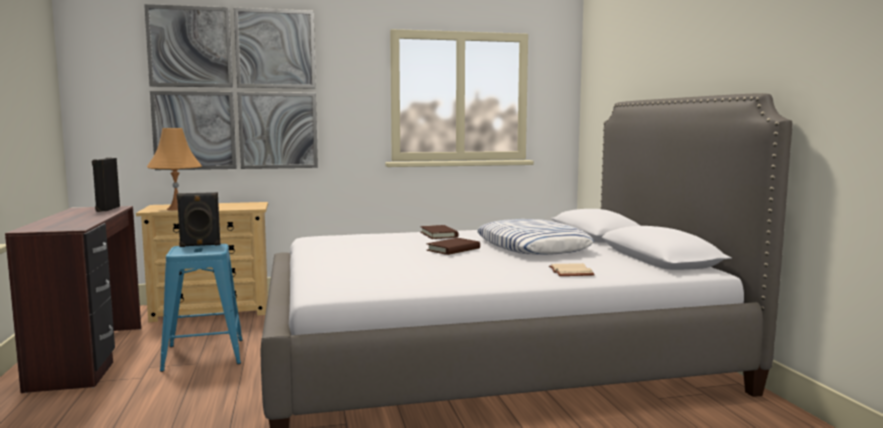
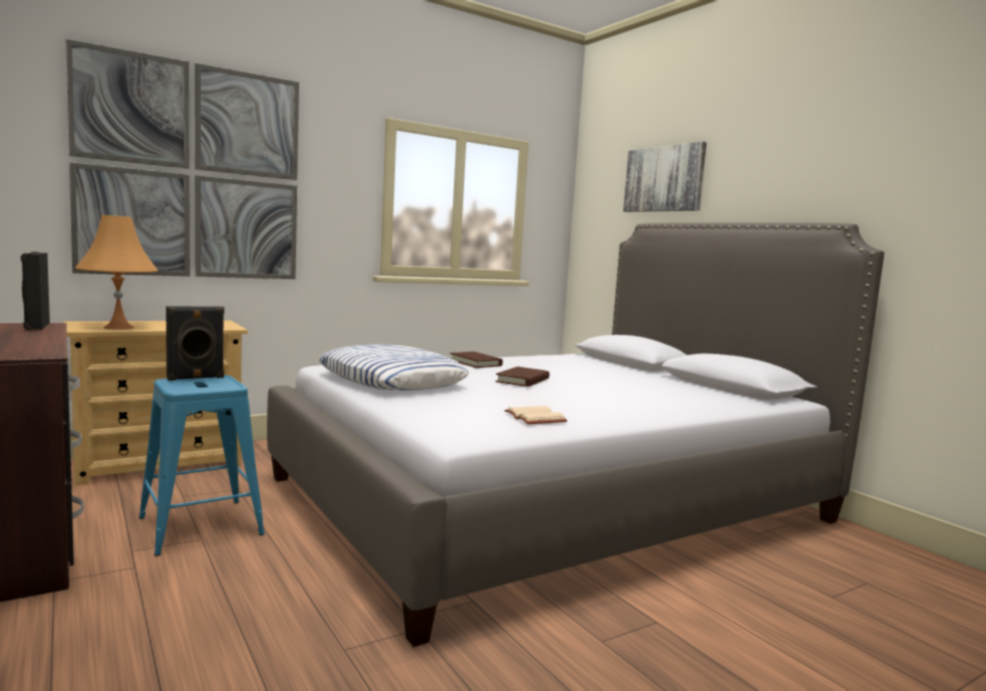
camera: 20 degrees left, 0 degrees up
(533, 246) = (595, 376): pillow -> pillow (392, 380)
(569, 272) = (681, 404): beige book -> beige book (533, 418)
(639, 58) = (664, 179): none -> picture

